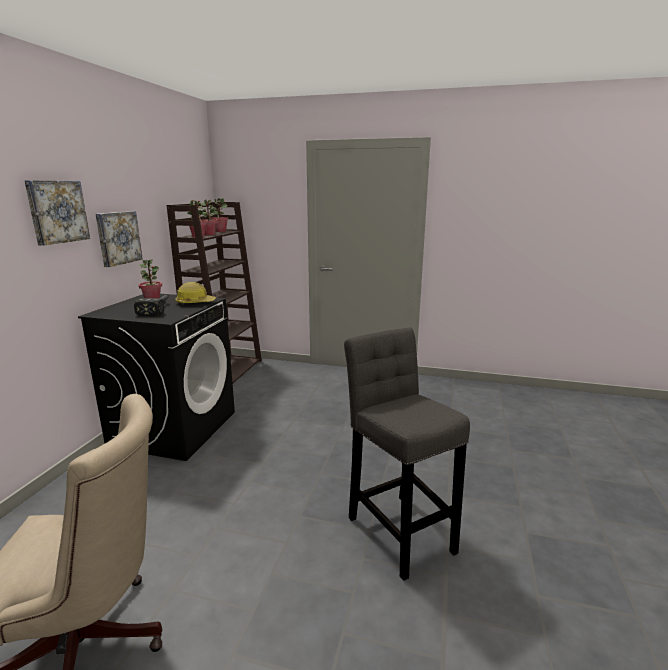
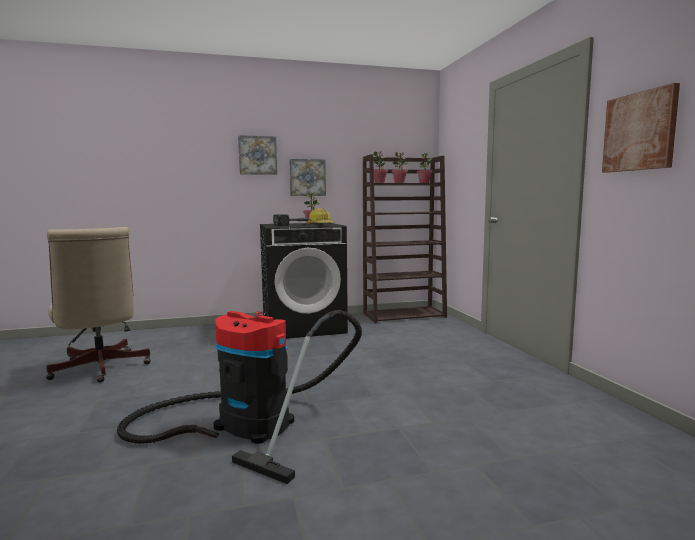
camera: 60 degrees right, 10 degrees down
(398, 529) = (246, 424): grey stool -> vacuum cleaner
(473, 214) = (639, 132): none -> picture

